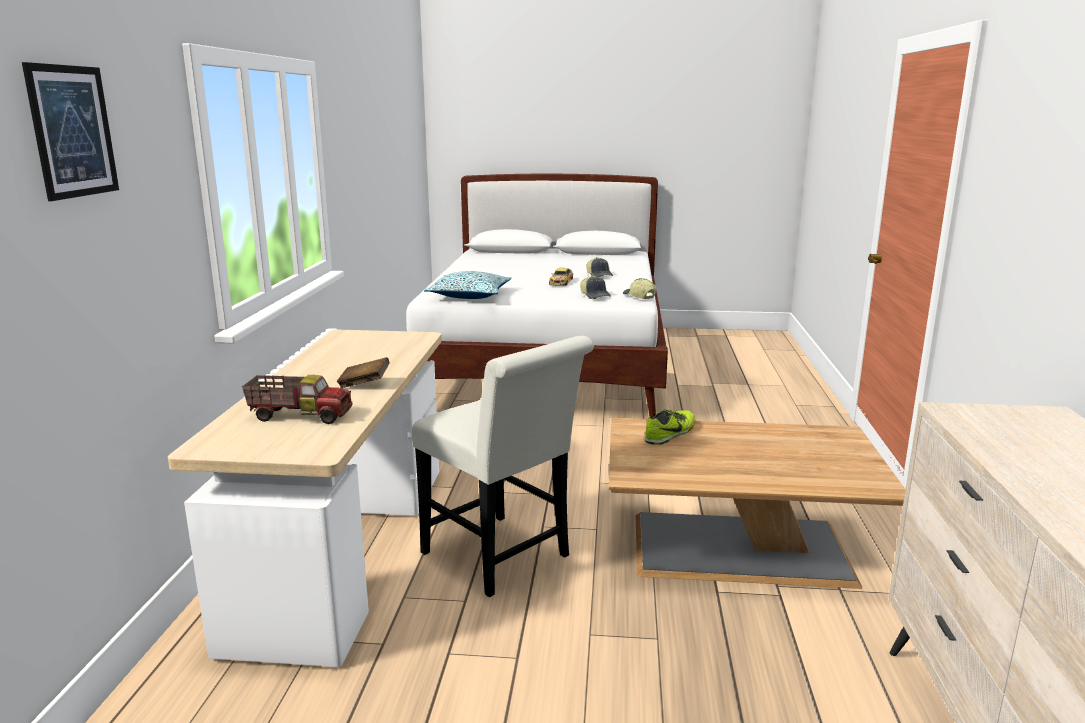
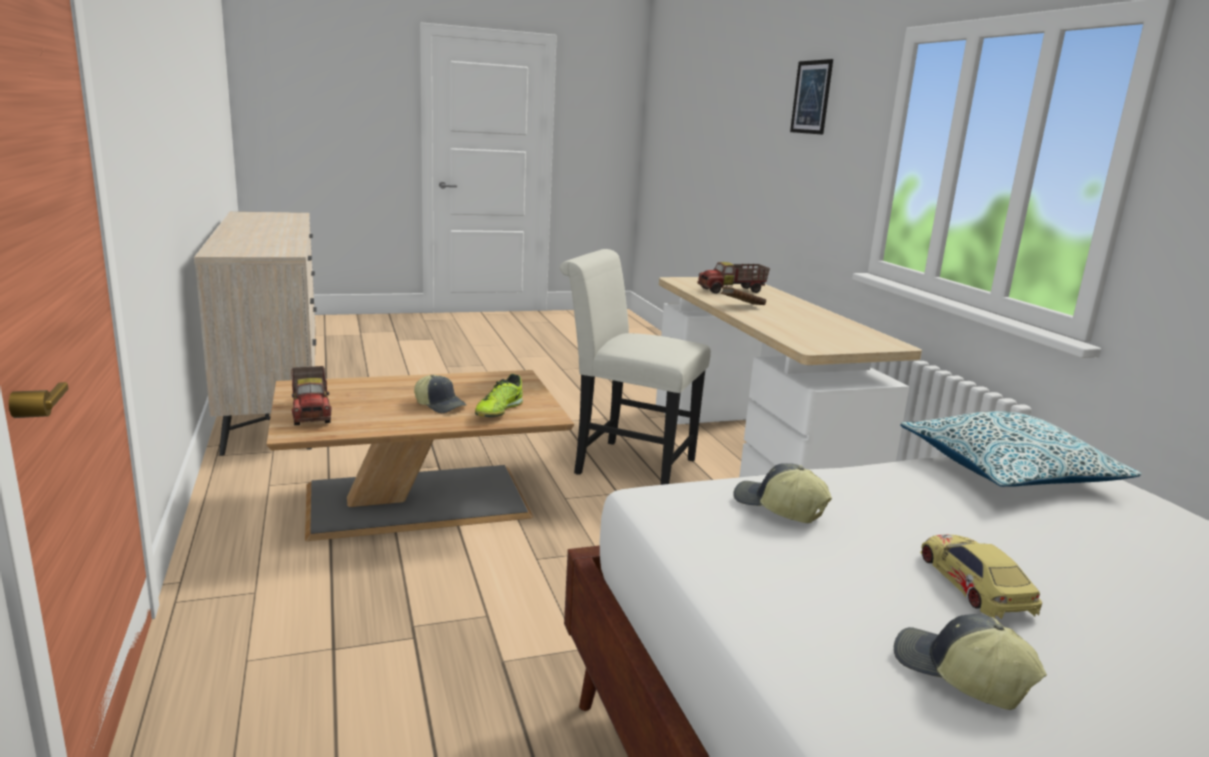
camera: 155 degrees right, 0 degrees up
(638, 296) = (682, 525): cap -> cap (440, 405)
(842, 451) = (312, 411): none -> toy truck

